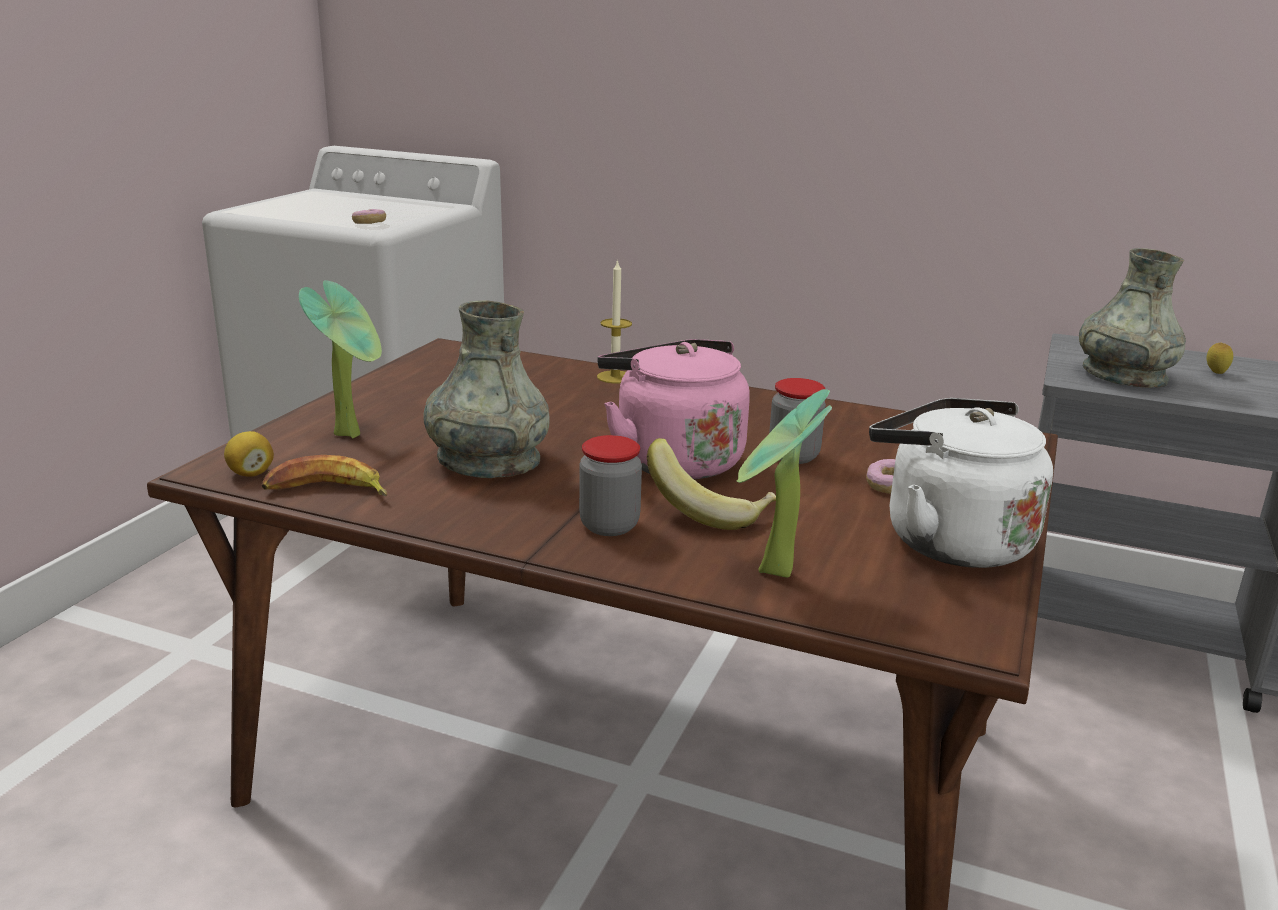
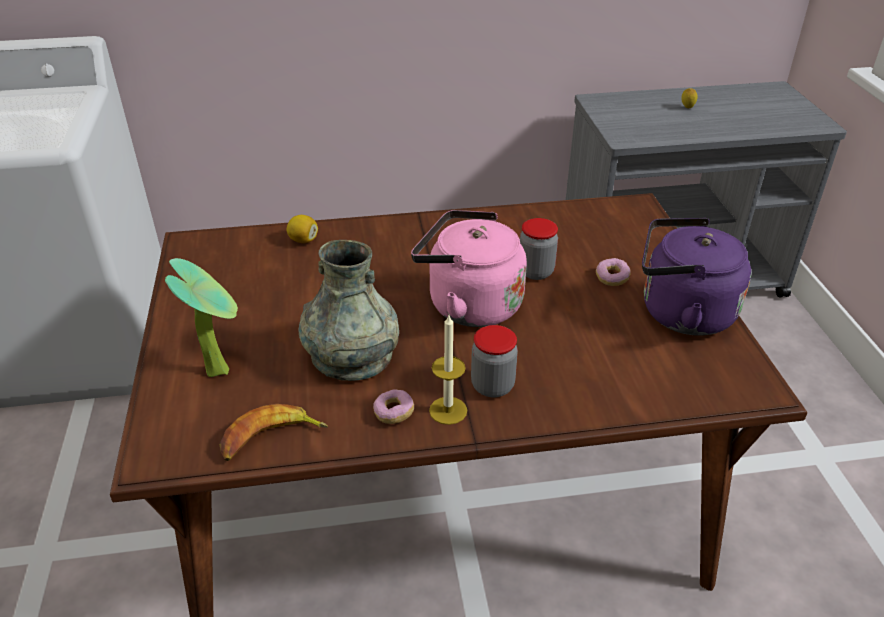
camera: 30 degrees left, 15 degrees up
(251, 473) = (189, 446): lemon -> lemon (303, 240)
(369, 224) = (40, 140): donut -> donut (394, 413)
(615, 377) = (348, 233): candle -> candle (448, 410)
(710, 512) = (537, 346): banana -> none
(771, 575) = (621, 387): potted plant -> none
(948, 540) = (680, 313): white kettle -> purple kettle
(1123, 376) = (645, 126): grey vase -> none

